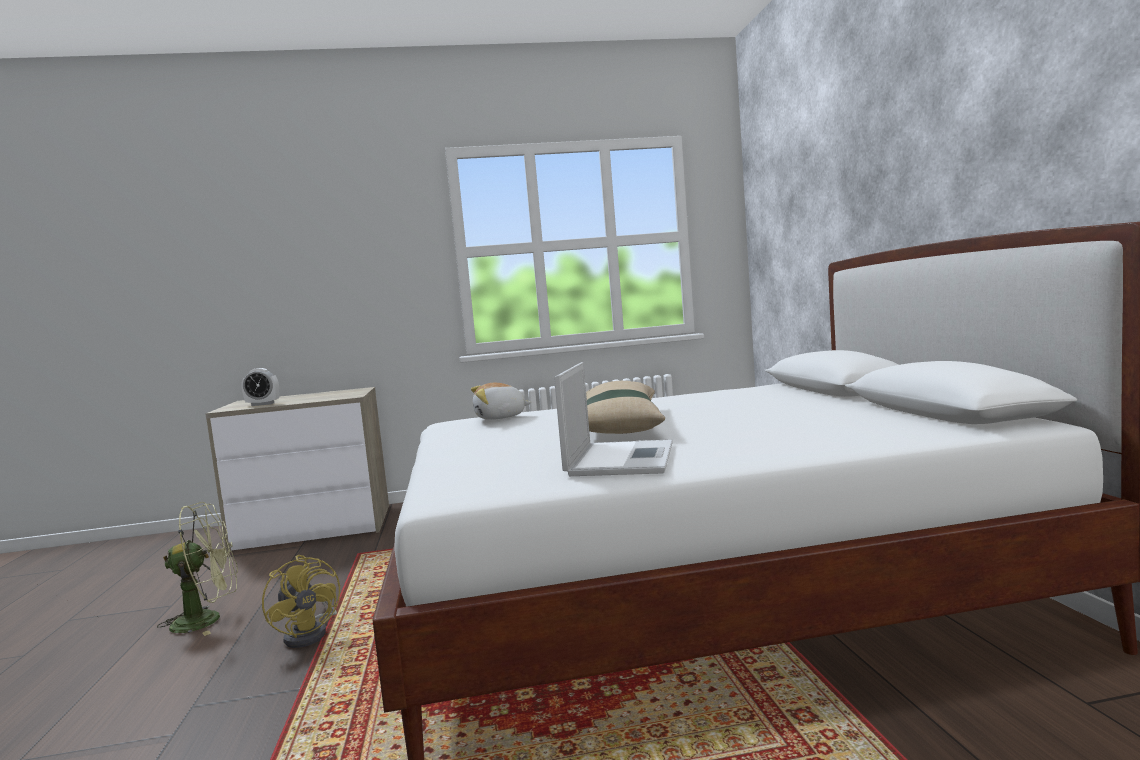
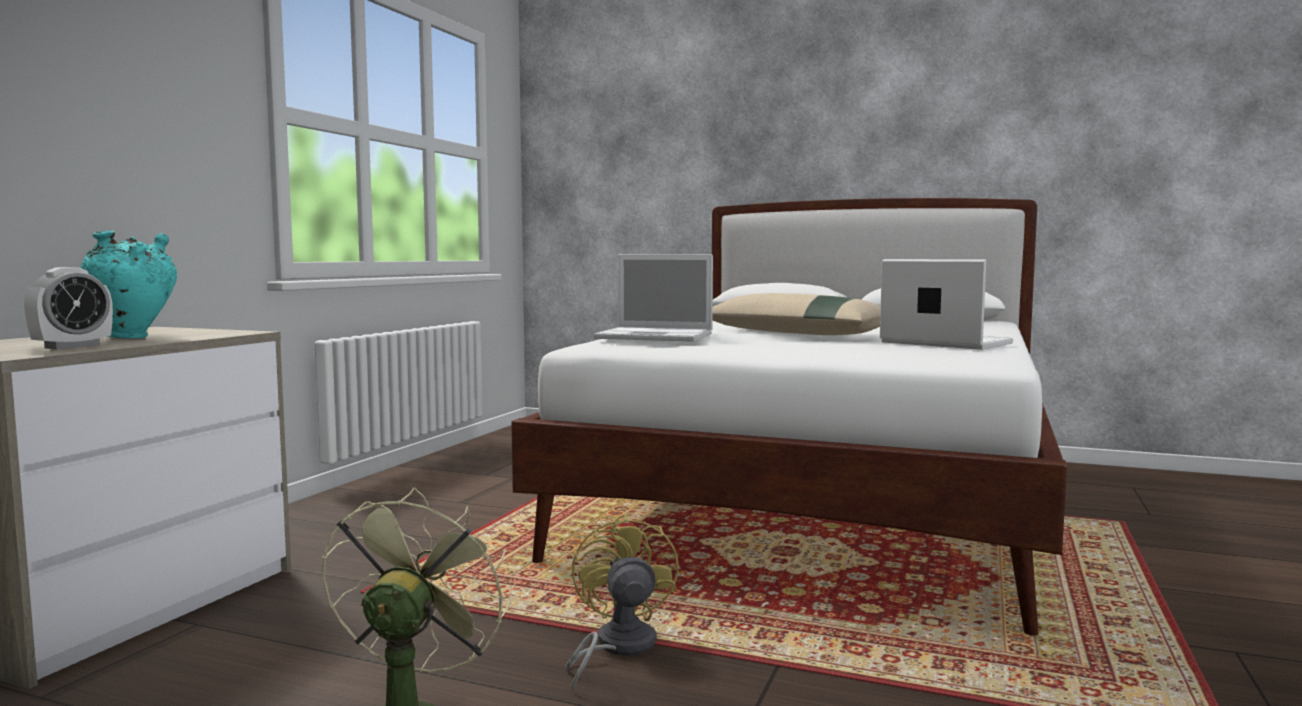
camera: 60 degrees left, 0 degrees up
(310, 398) = (133, 337): none -> turquoise vase
(311, 634) = (617, 648): yellow fan -> yellow fan turned 90 degrees counterclockwise
(500, 417) = (657, 336): plush toy -> laptop

